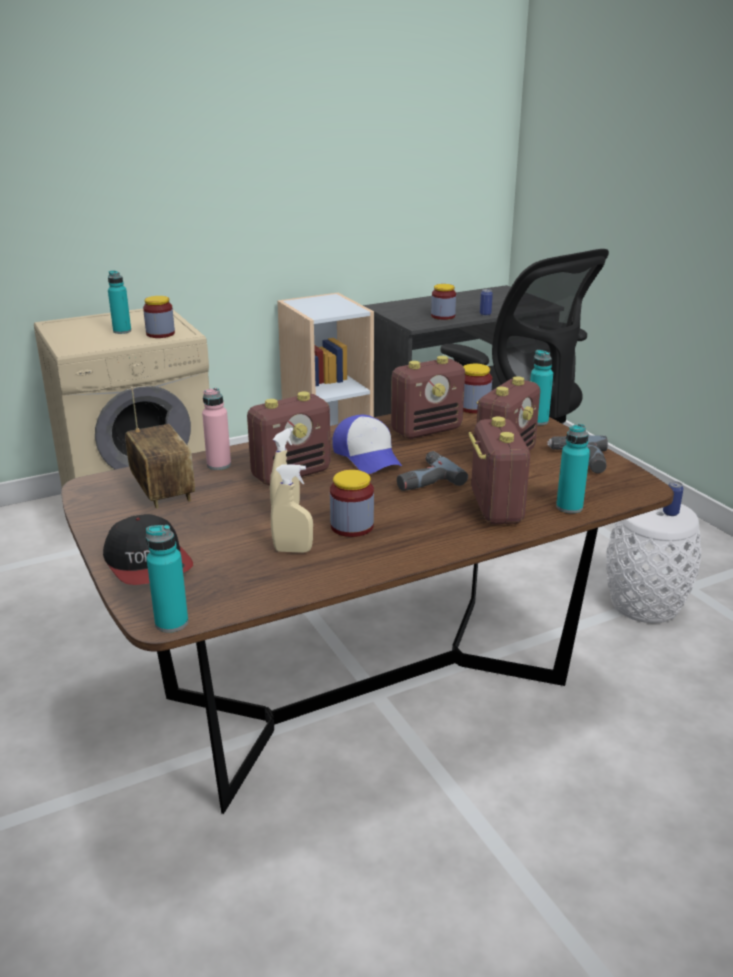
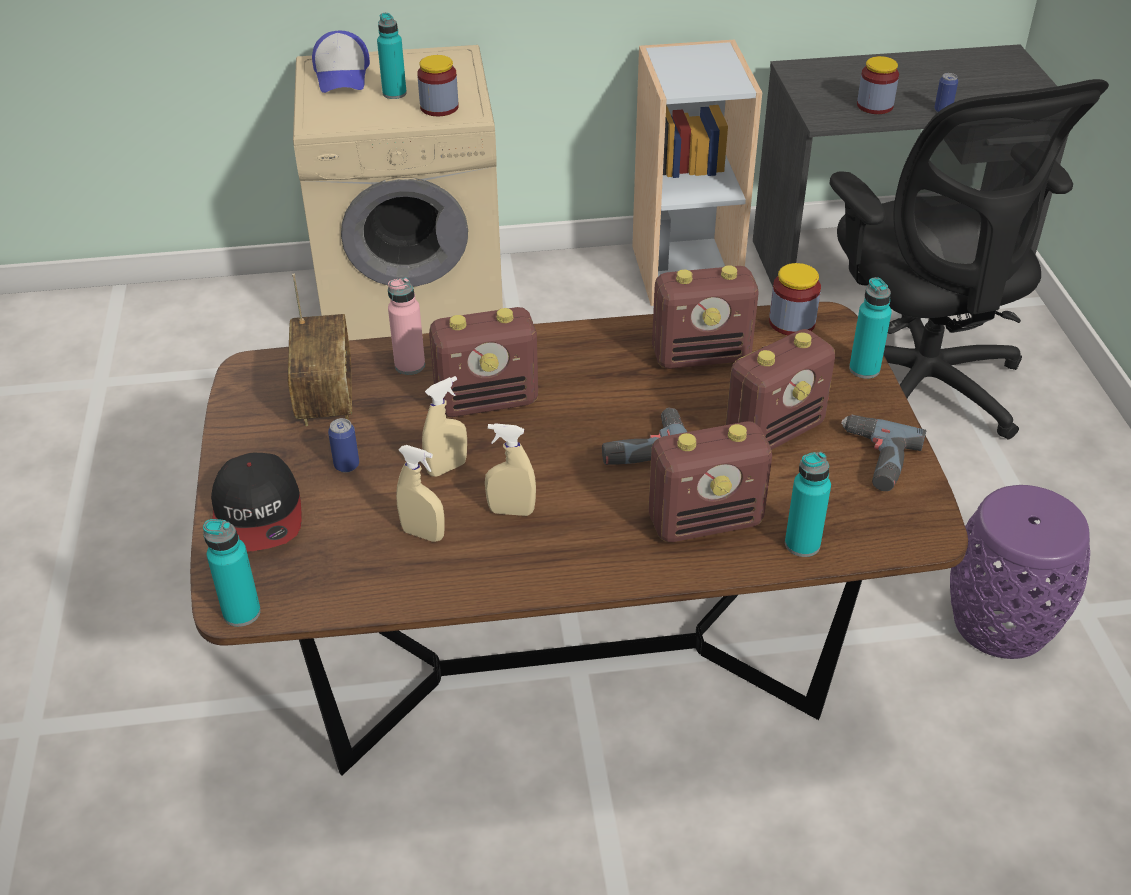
camera: 20 degrees right, 15 degrees up
(352, 526) = (511, 511): jar -> beige spray bottle
(368, 456) = (597, 390): cap -> cap (342, 75)
(495, 507) = (706, 521): radio -> radio turned 60 degrees clockwise
(645, 604) = (1001, 623): white stool -> purple stool
(670, 513) = (1050, 523): can -> can (346, 465)

